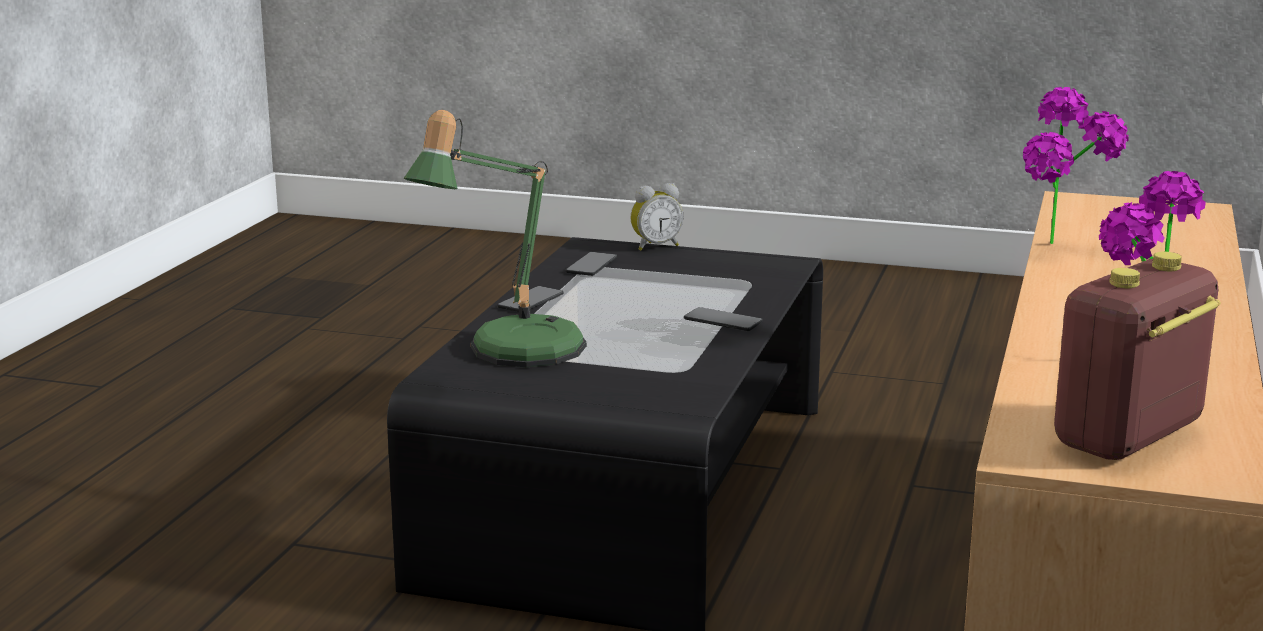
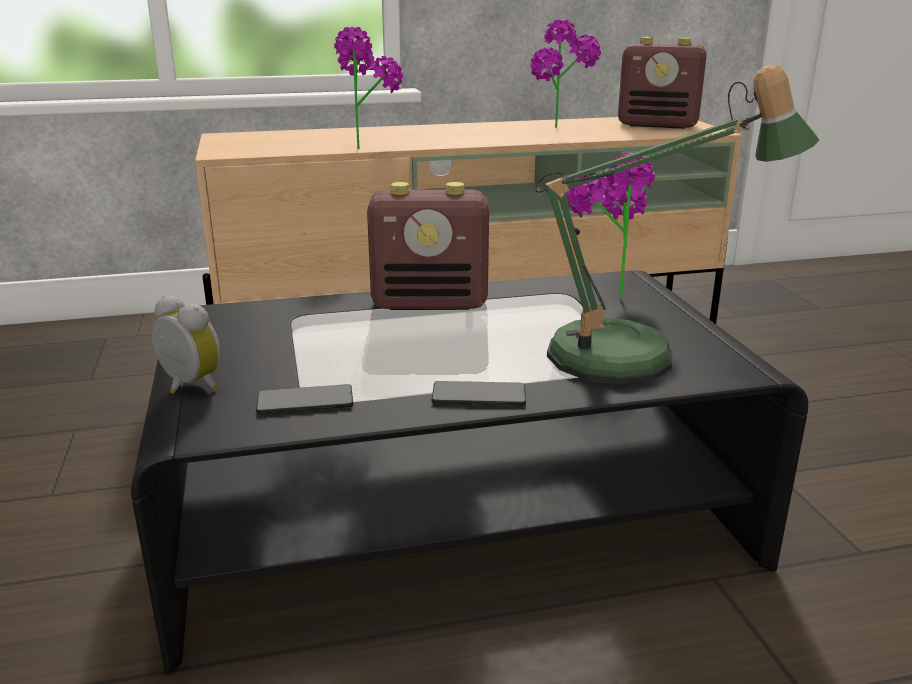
camera: 120 degrees left, 5 degrees up
(660, 384) = (604, 293): none -> potted plant
(723, 321) = (431, 303): phone -> radio

